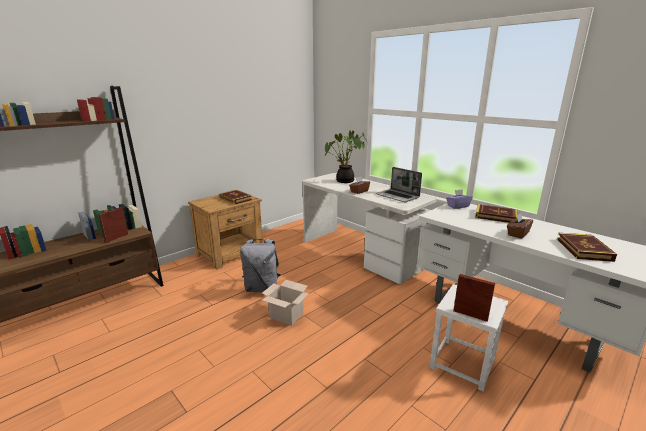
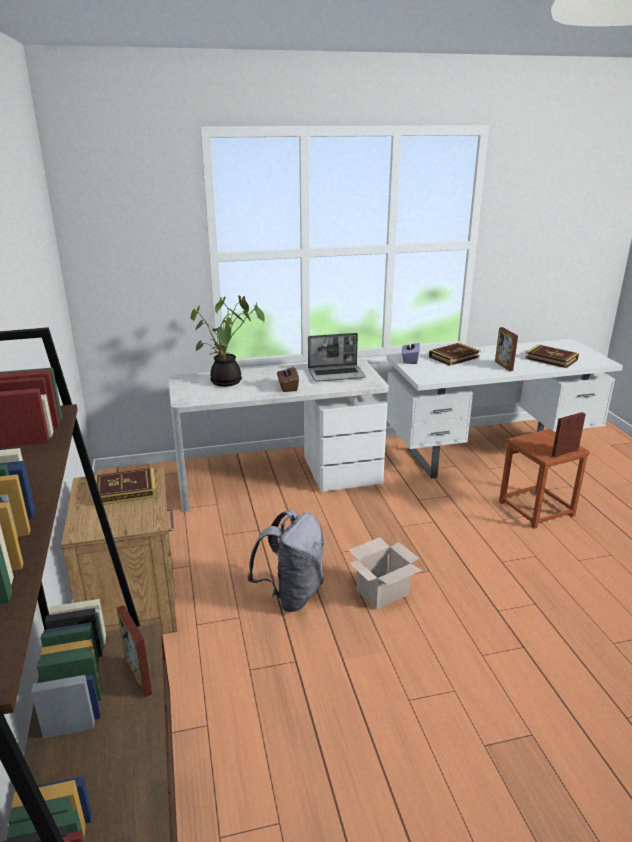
camera: 60 degrees left, 5 degrees up
(462, 363) = (536, 509): white stool -> brown stool
(517, 234) = (503, 366): brown tissue box -> picture frame

